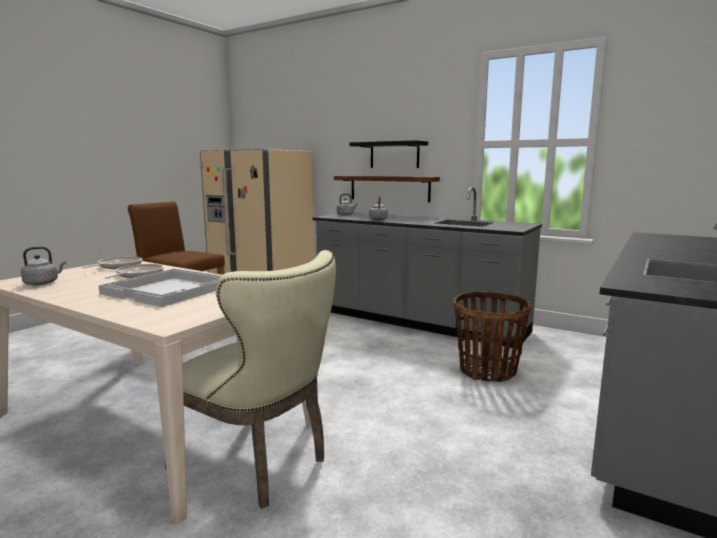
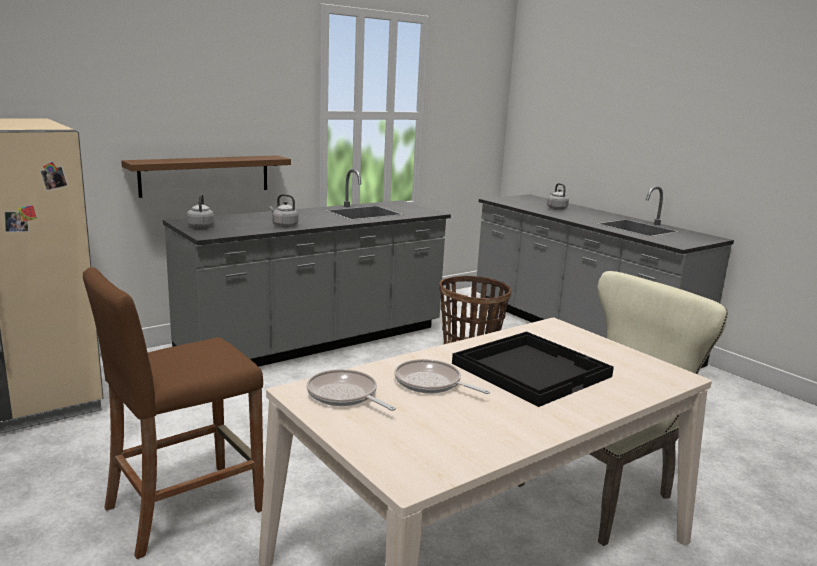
camera: 70 degrees left, 5 degrees up
(43, 283) = (443, 448): grey kettle -> grey kettle (556, 208)
(170, 289) = (531, 369): white tray -> black tray
(394, 155) = (211, 126): black shelf -> none

